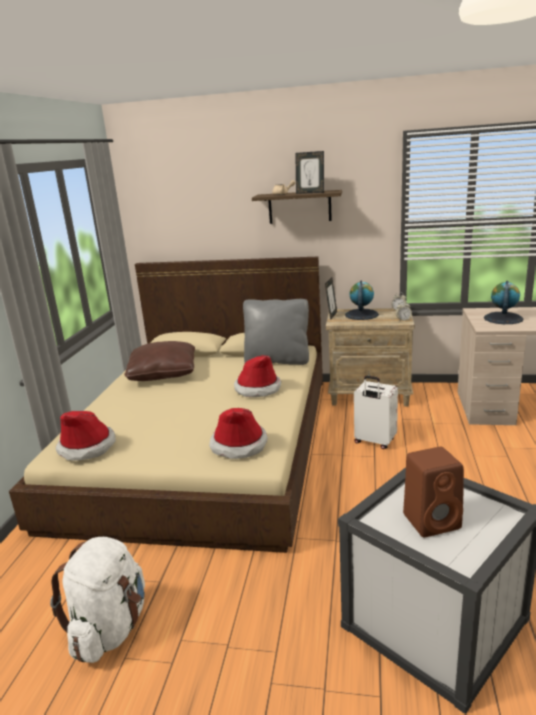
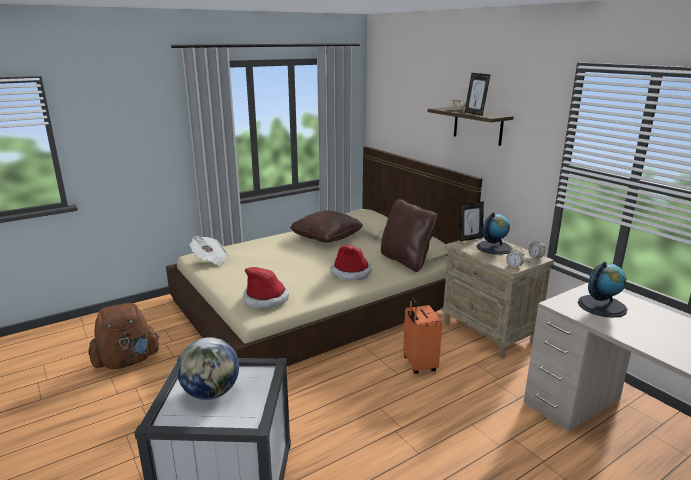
camera: 45 degrees right, 0 degrees up
(87, 447) = (210, 259): hat -> newspaper
(110, 628) = (127, 361): white backpack -> brown backpack
(277, 361) = (406, 261): grey pillow -> brown pillow
(374, 442) = (418, 365): white suitcase -> orange suitcase
(433, 521) = (211, 393): brown speaker -> globe

